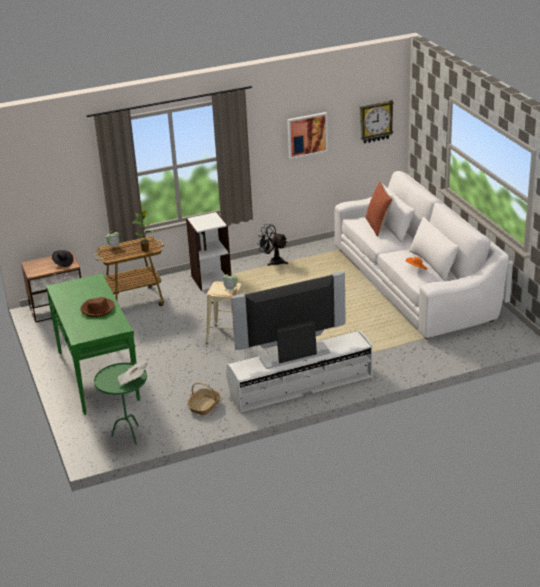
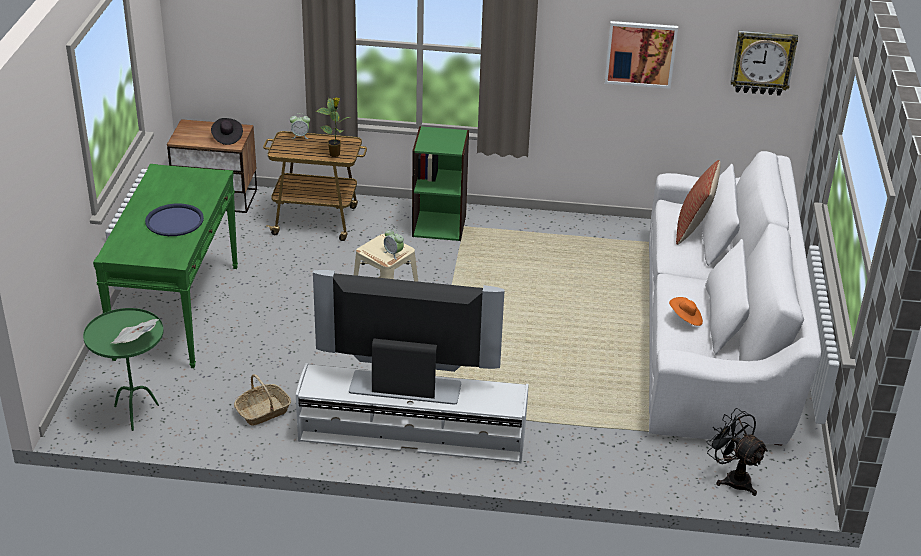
camera: 25 degrees right, 5 degrees up
(97, 309) = (174, 221): brown hat -> blue tray
(211, 279) = (439, 225): white bookcase -> green bookcase
(273, 261) = (544, 228): black fan -> black fan (732, 478)

